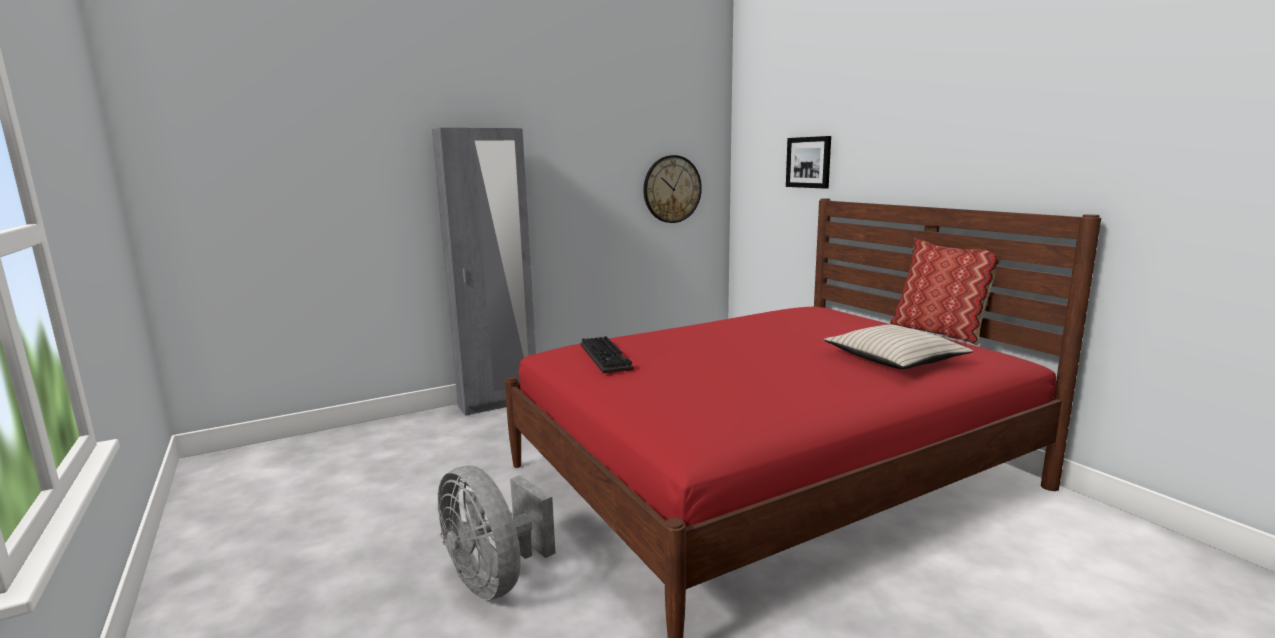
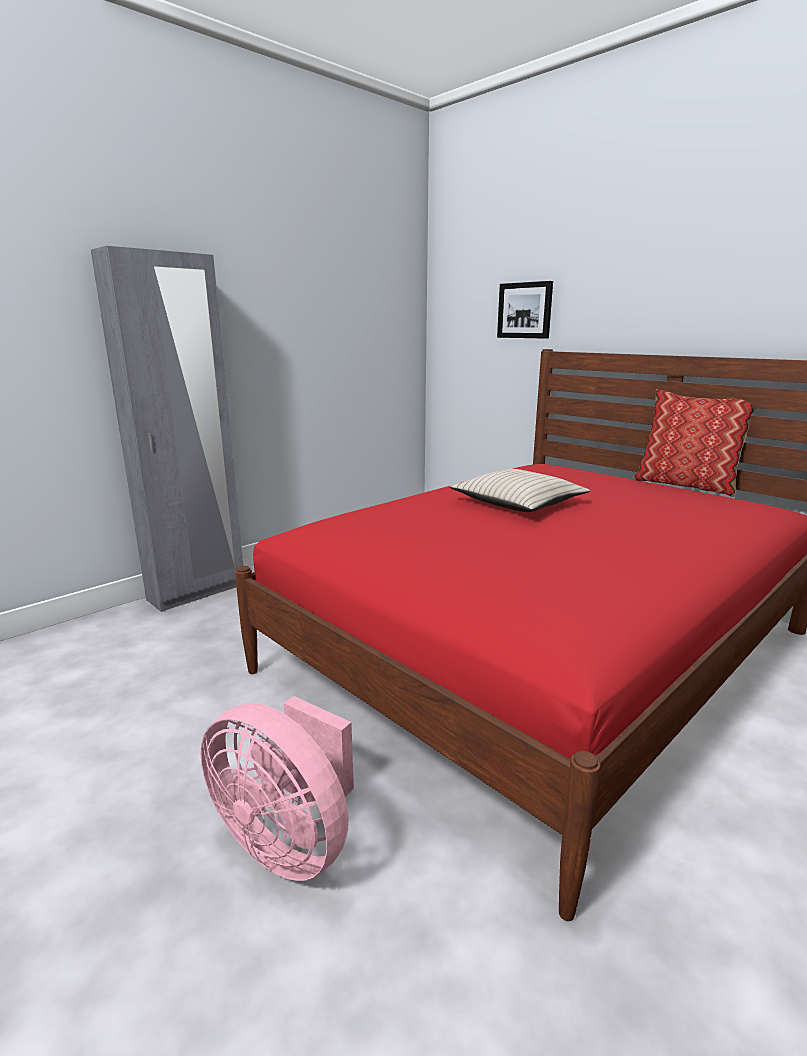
camera: 15 degrees left, 5 degrees up
(495, 579) = (288, 840): grey fan -> pink fan
(607, 357) = (376, 536): keyboard -> none
(672, 189) = (371, 340): wall clock -> none
(894, 359) = (682, 518): beige pillow -> beige pillow (517, 503)

